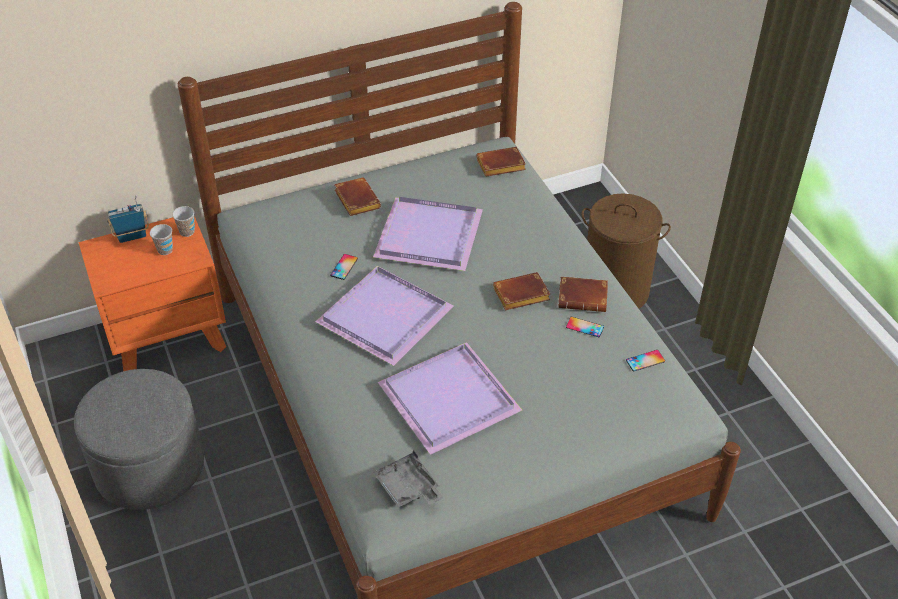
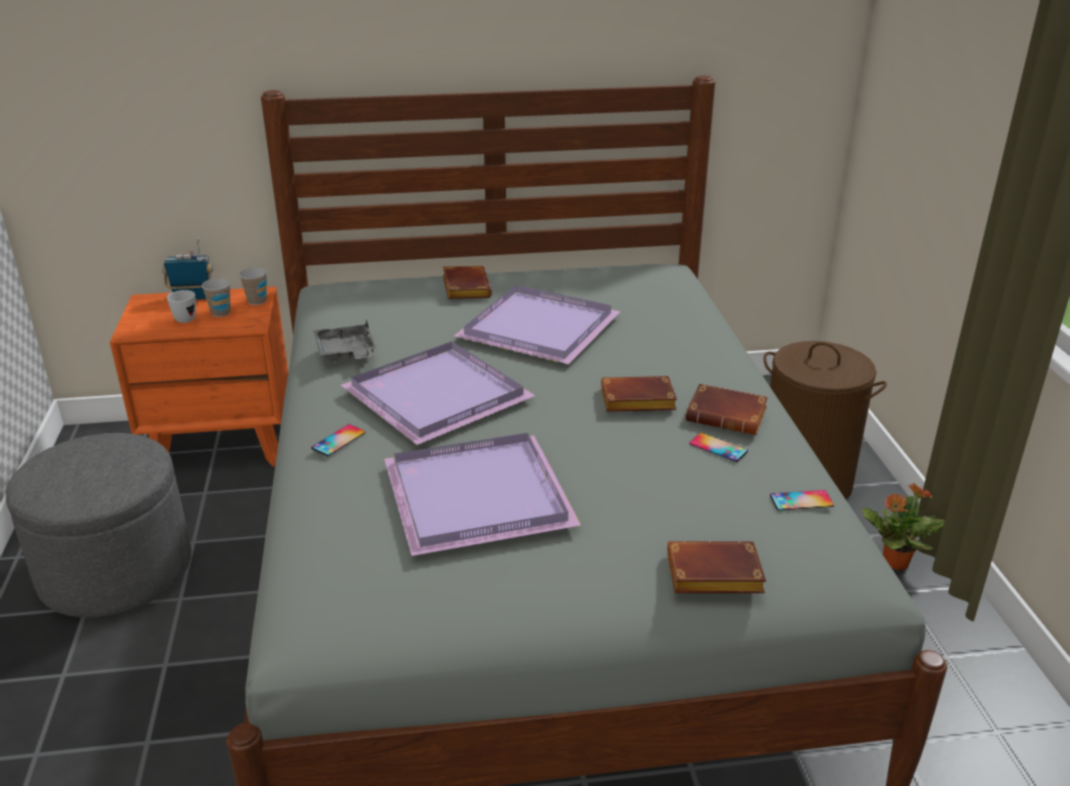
camera: 15 degrees right, 15 degrees down
(138, 262) = (182, 318): none -> white mug
(344, 267) = (413, 343): phone -> phone (338, 440)
(408, 488) = (357, 596): grey tray -> grey tray (346, 353)
(500, 166) = (662, 281): brown book -> brown book (711, 576)
(686, 347) = (894, 562): none -> potted plant

